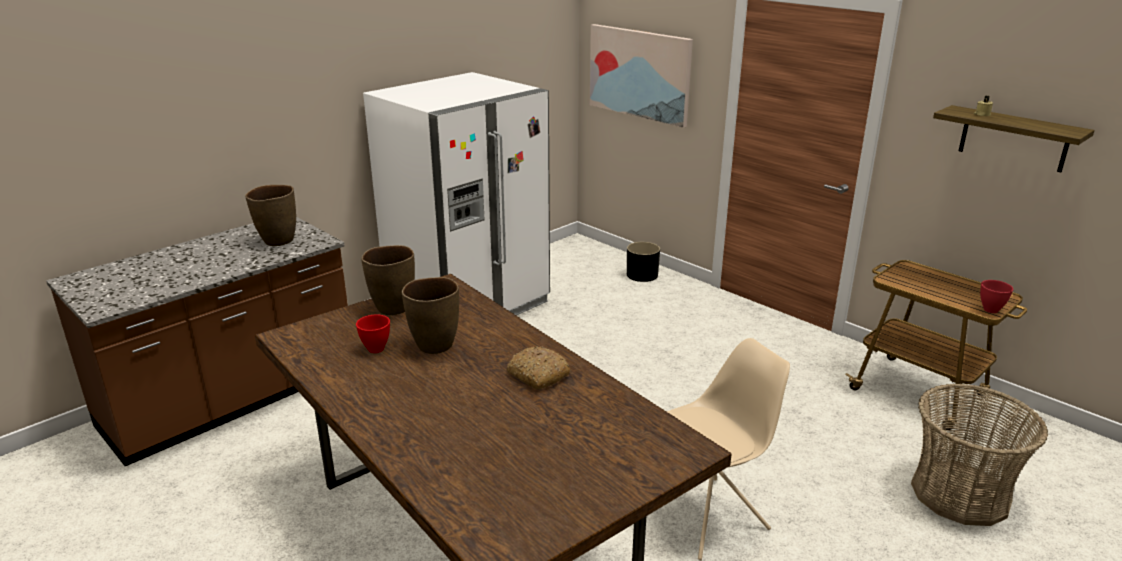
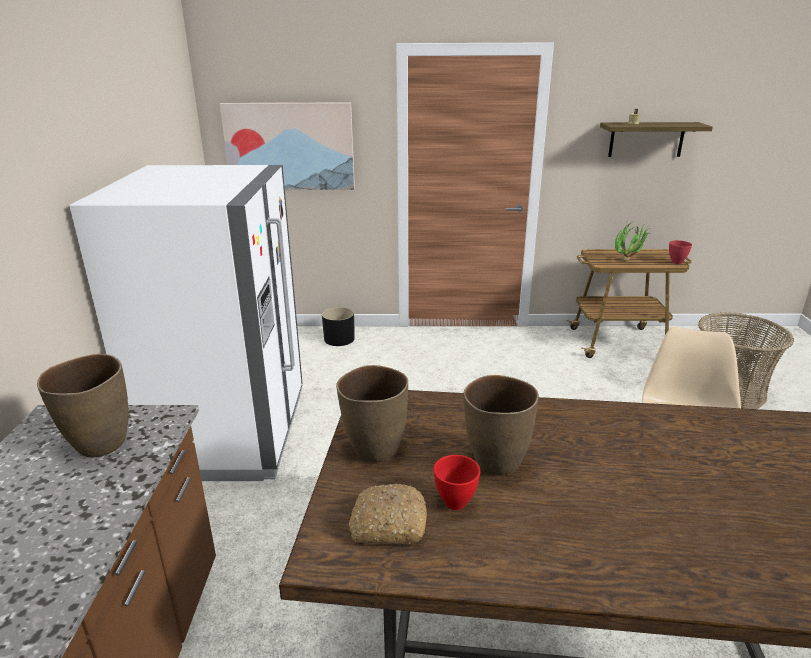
camera: 45 degrees left, 0 degrees up
(537, 375) = (624, 435): bread -> bread (388, 524)
(932, 289) = (629, 261): none -> potted plant

